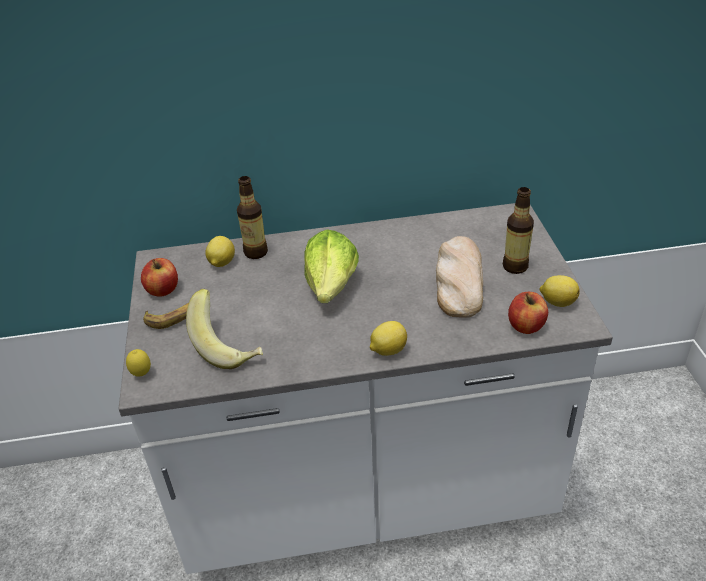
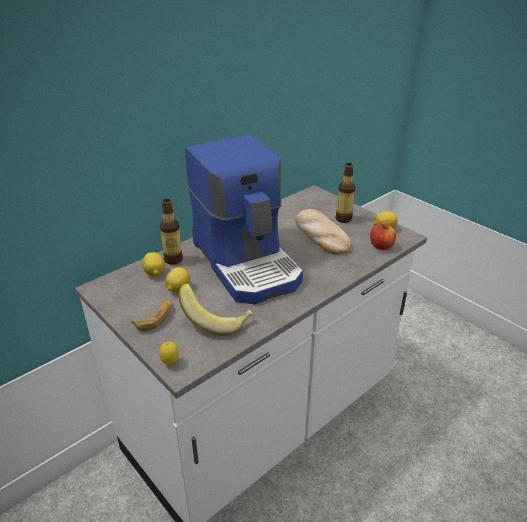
camera: 35 degrees left, 5 degrees down
(163, 290) = (126, 304): apple -> none
(331, 286) = (247, 262): lettuce -> coffee machine
(388, 350) = (321, 285): lemon -> lemon (178, 289)

